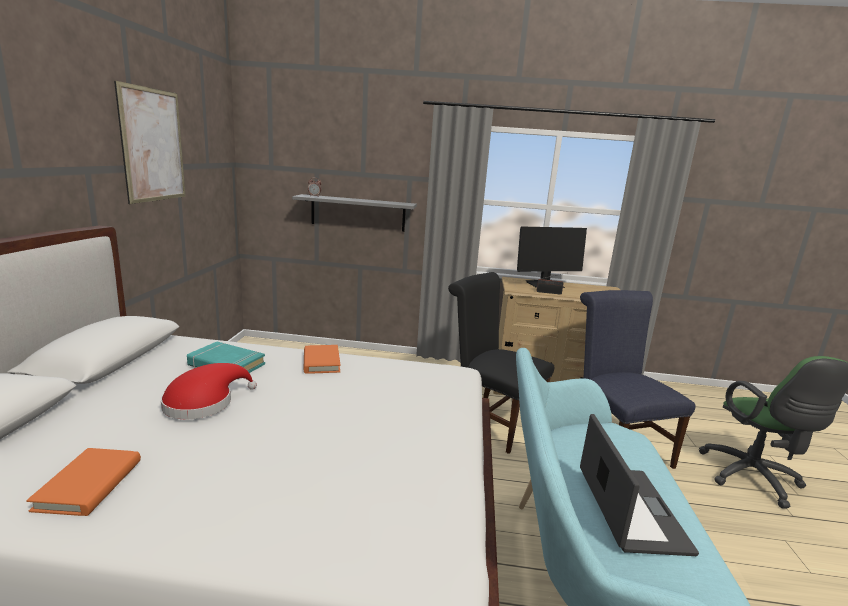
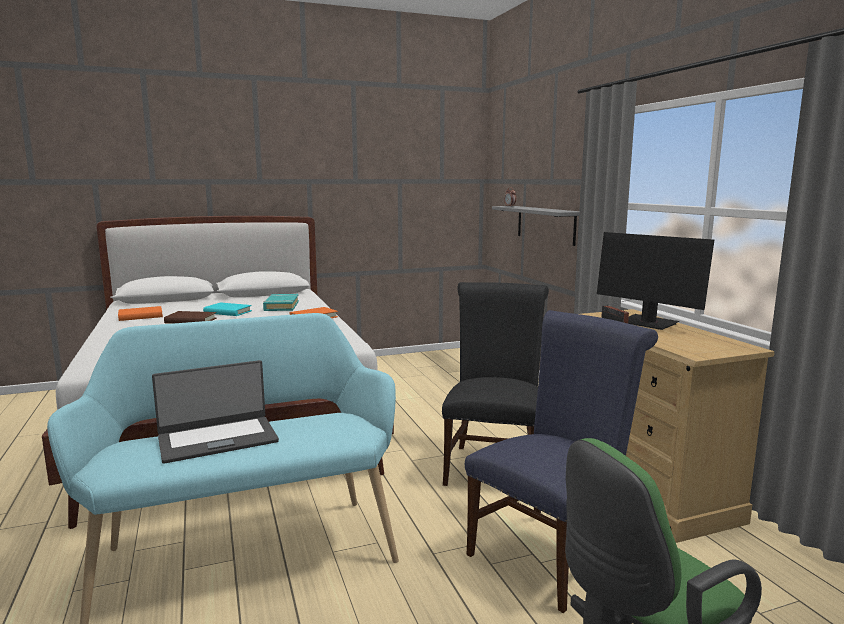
camera: 65 degrees right, 5 degrees down
(153, 145) = (371, 165): picture -> none
(204, 403) = (227, 312): red hat -> turquoise book
(220, 439) = (190, 321): none -> brown book

